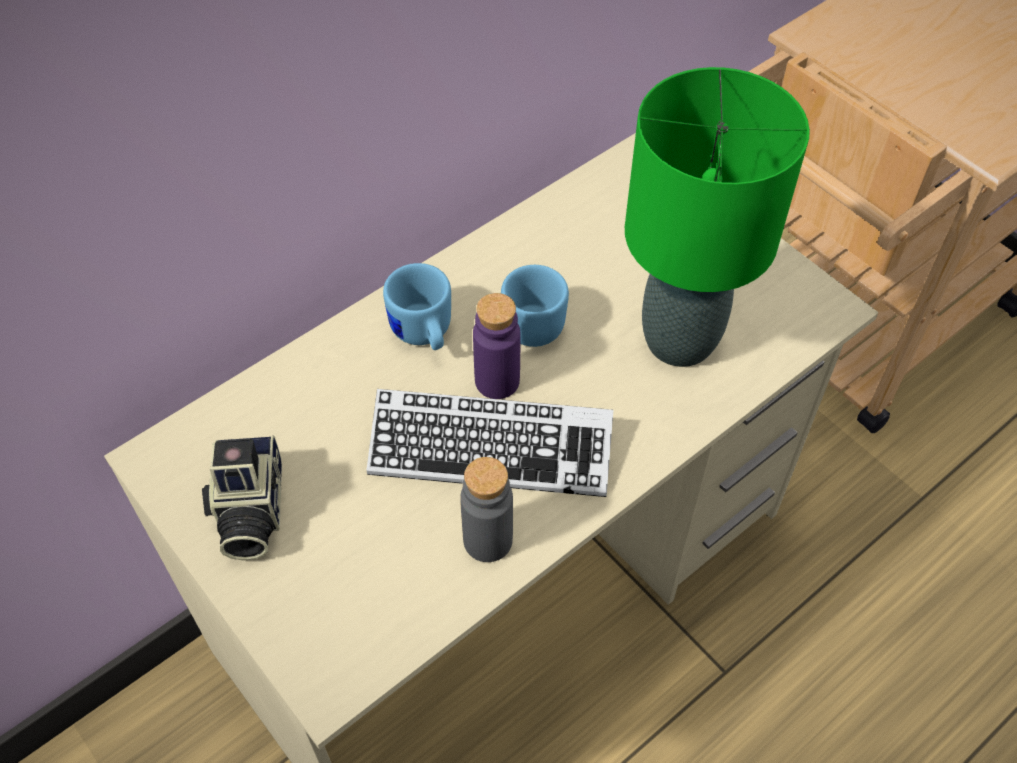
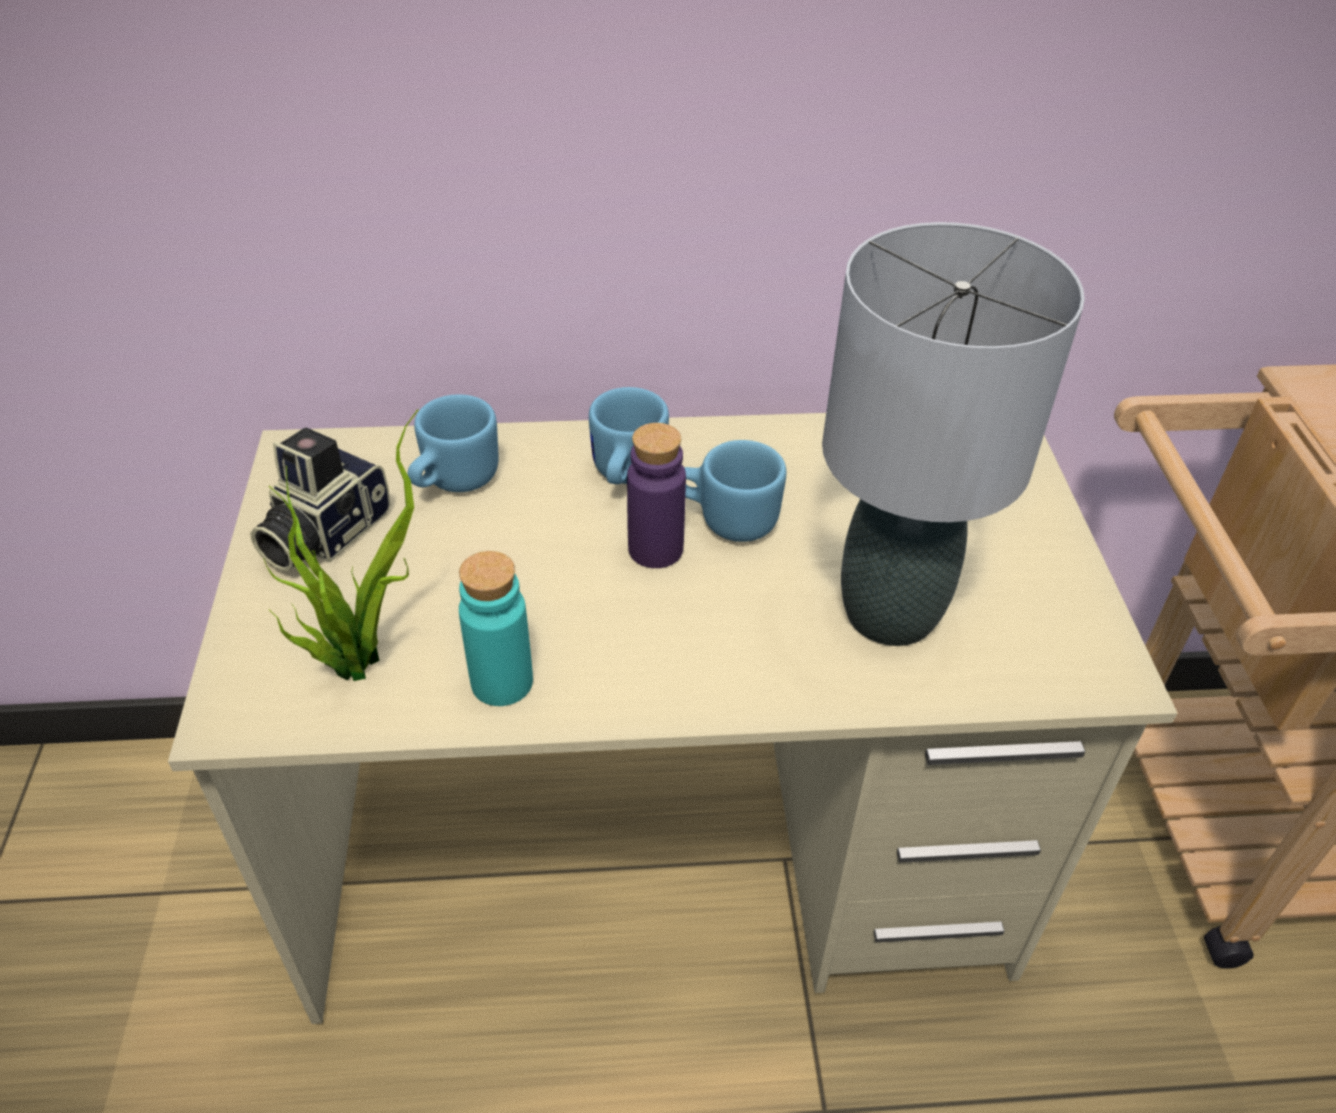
camera: 35 degrees right, 10 degrees down
(304, 411) = (453, 481): none -> blue mug
(373, 585) = (358, 657): none -> potted plant
(488, 540) = (502, 682): grey bottle -> turquoise bottle
(490, 450) = (587, 605): keyboard -> none
(678, 339) = (889, 612): green table lamp -> grey table lamp

